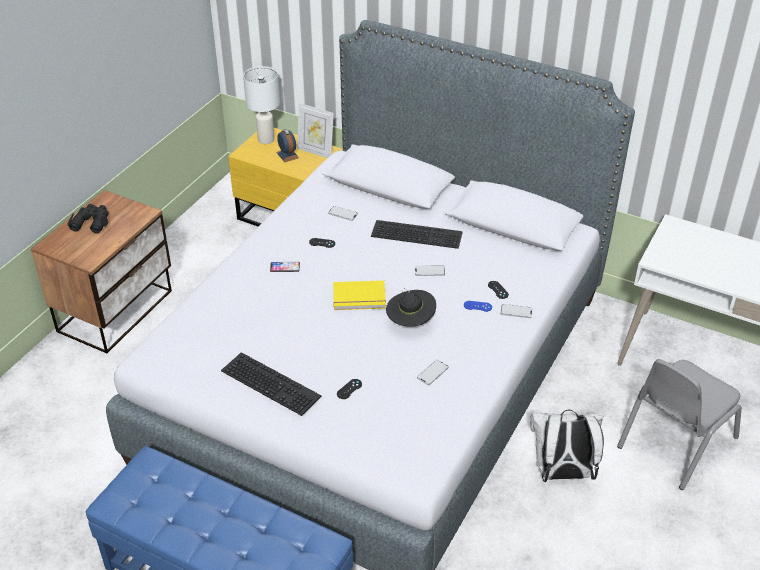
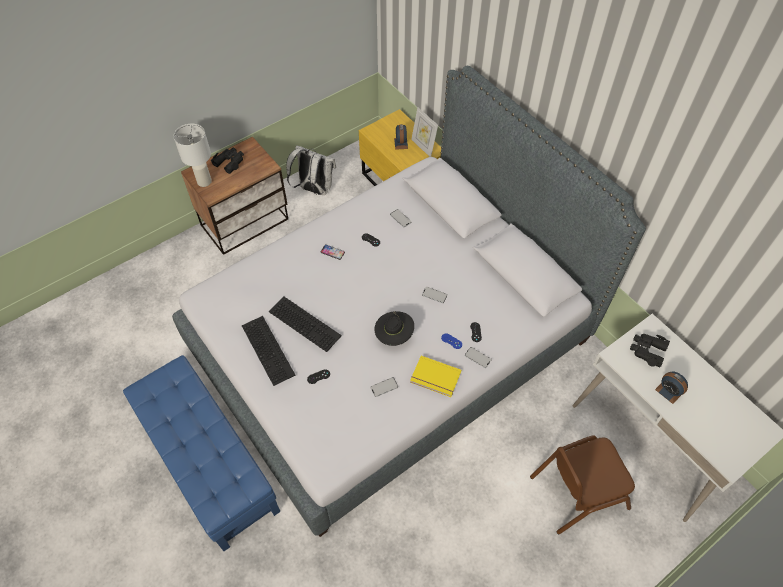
camera: 25 degrees right, 15 degrees up
(265, 139) = (392, 123): white table lamp -> white table lamp (204, 181)
(359, 298) = (369, 300): yellow book -> yellow book (435, 378)
(418, 233) = (445, 257): keyboard -> keyboard (306, 323)
(561, 474) = (475, 480): white backpack -> white backpack (314, 189)
(675, 441) = (578, 491): grey chair -> brown chair
(683, 246) = (647, 351): none -> black binoculars
(727, 272) = (668, 391): none -> alarm clock

